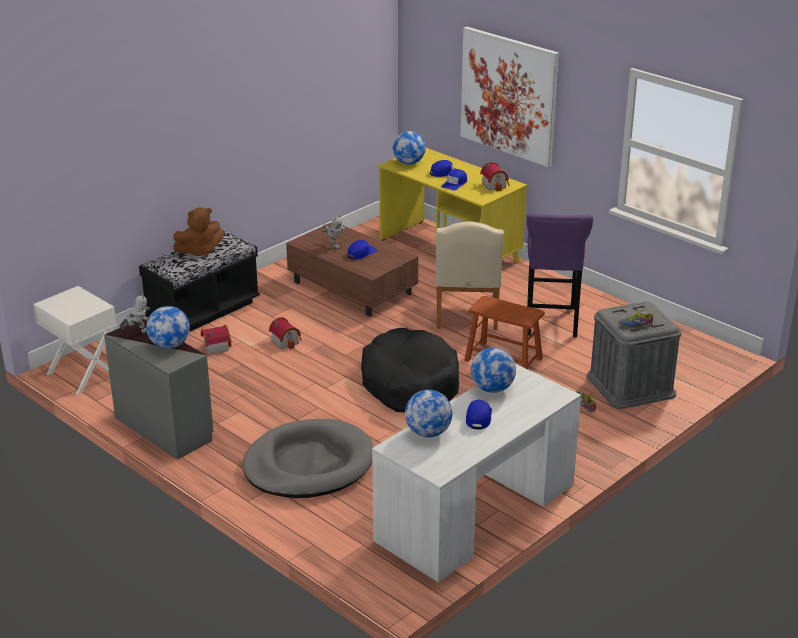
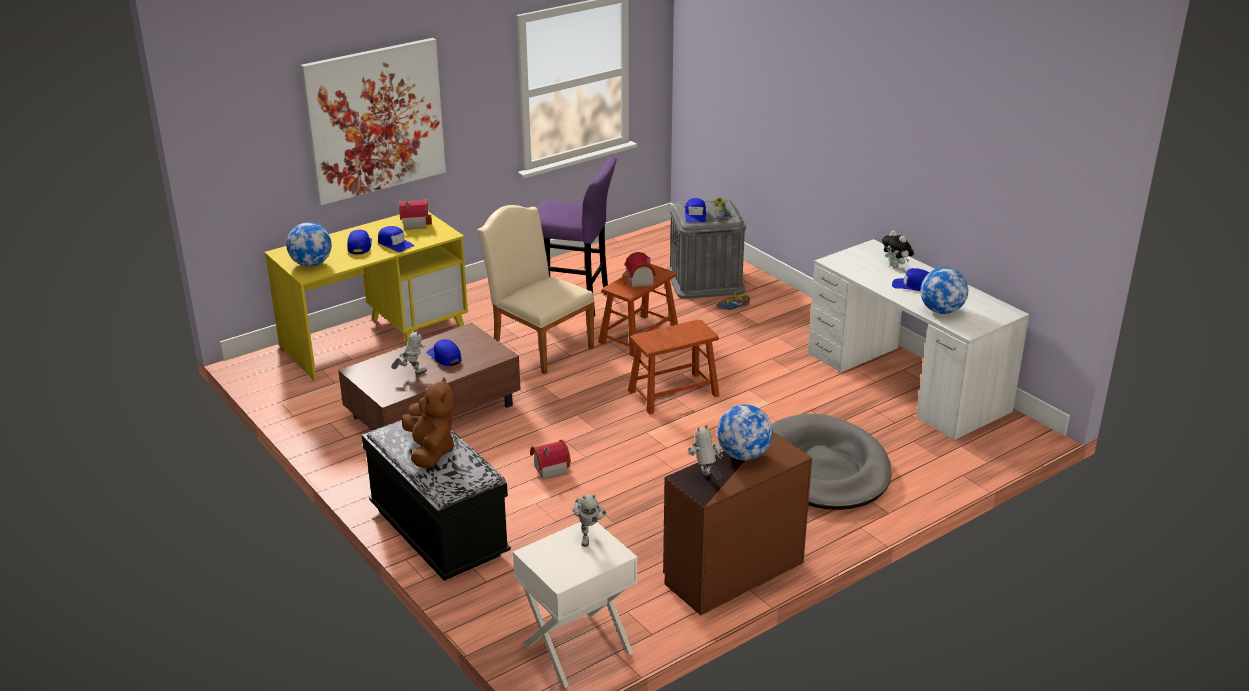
camera: 80 degrees left, 0 degrees up
(92, 307) = (588, 536): none -> toy robot
(164, 428) = (732, 572): grey dresser -> brown dresser
(215, 347) = (542, 525): toy house -> toy house (638, 281)
(410, 384) = (673, 393): black dog bed -> brown stool
(466, 316) = (538, 345): beige chair -> beige chair turned 150 degrees counterclockwise
(492, 389) = (862, 274): globe -> none
(519, 407) = (896, 266): none -> plush toy
(623, 312) = (695, 215): none -> blue cap

